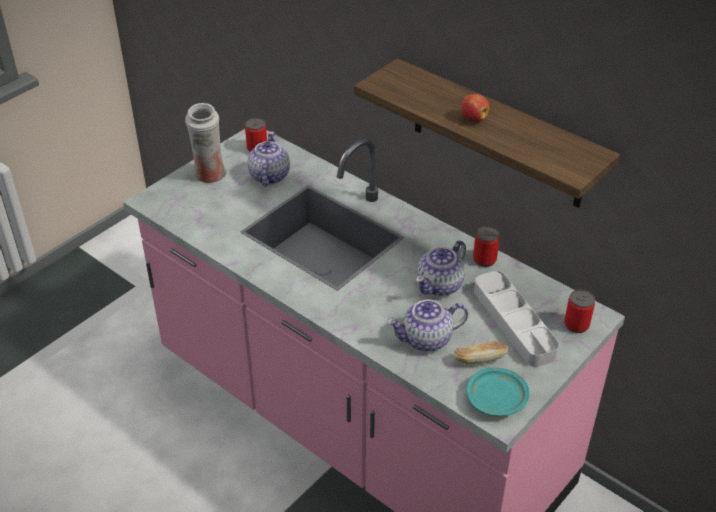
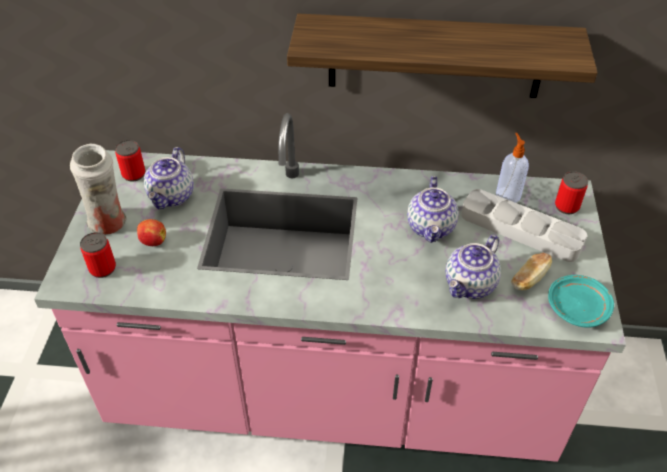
camera: 35 degrees left, 5 degrees up
(269, 176) = (172, 196): teapot -> teapot turned 135 degrees counterclockwise
(473, 119) = (436, 44): apple -> apple (153, 241)
(484, 260) = (443, 185): can -> can (102, 268)
(533, 292) = (508, 194): none -> soap dispenser

